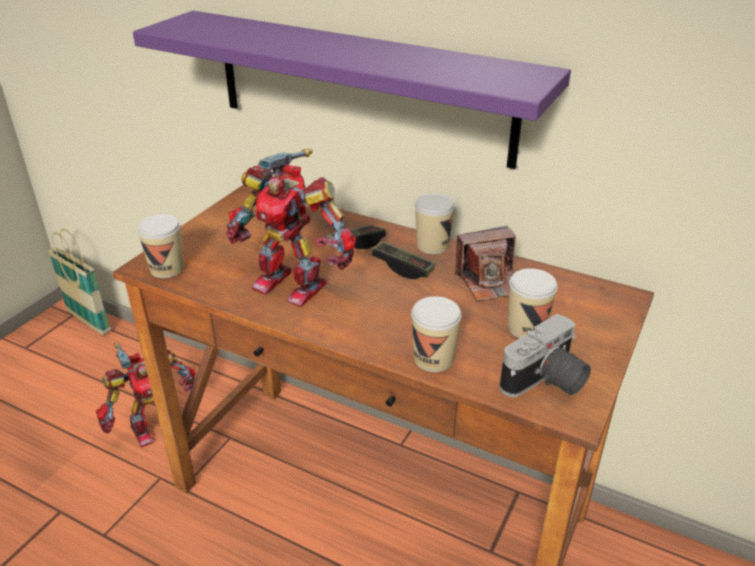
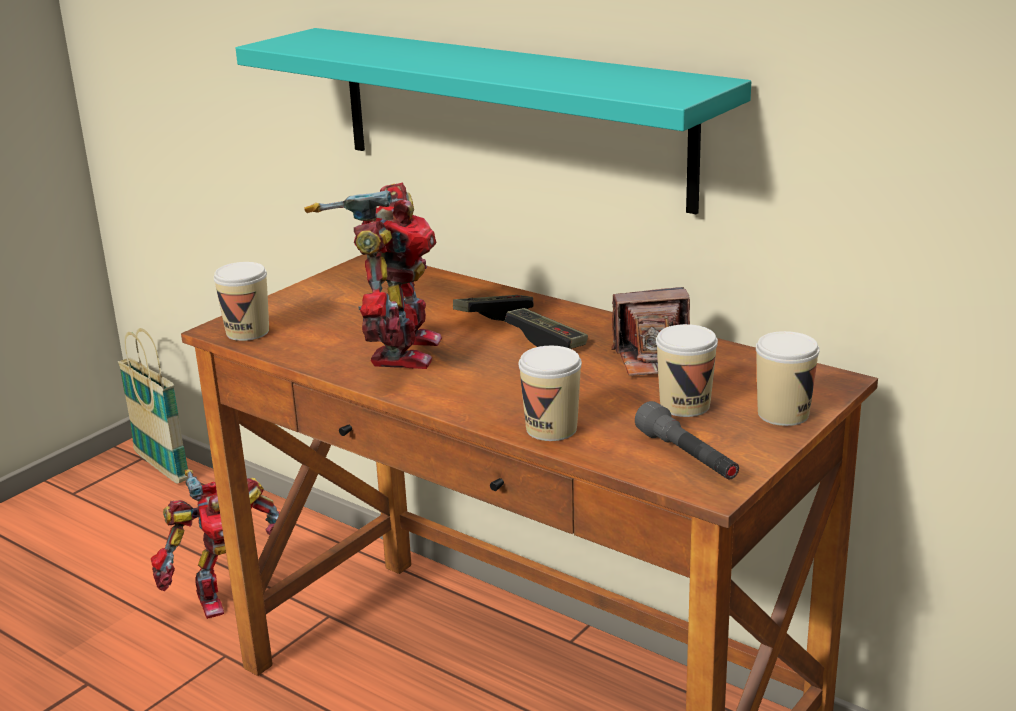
camera: 10 degrees right, 10 degrees down
(292, 283) = (399, 351): toy robot -> toy robot turned 120 degrees counterclockwise
(361, 87) = (510, 115): purple shelf -> turquoise shelf
(432, 245) = (594, 320): cup -> cup (783, 414)
(546, 383) = (687, 457): camera -> grey flashlight

